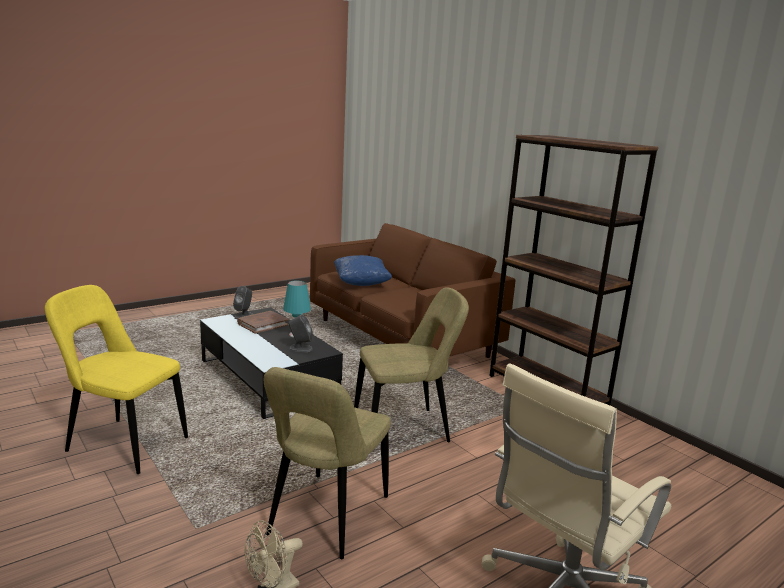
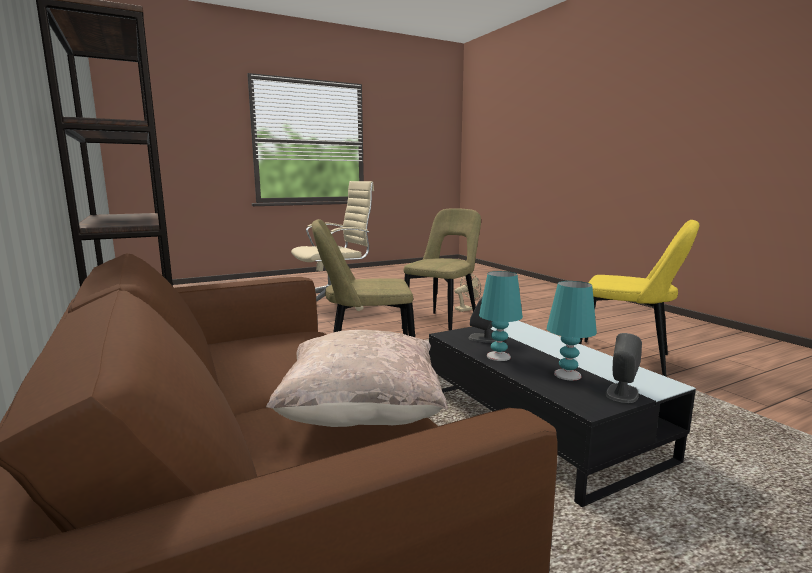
camera: 170 degrees left, 5 degrees down
(263, 324) = (567, 375): brown book -> turquoise table lamp
(361, 283) = (362, 414): blue pillow -> beige pillow

